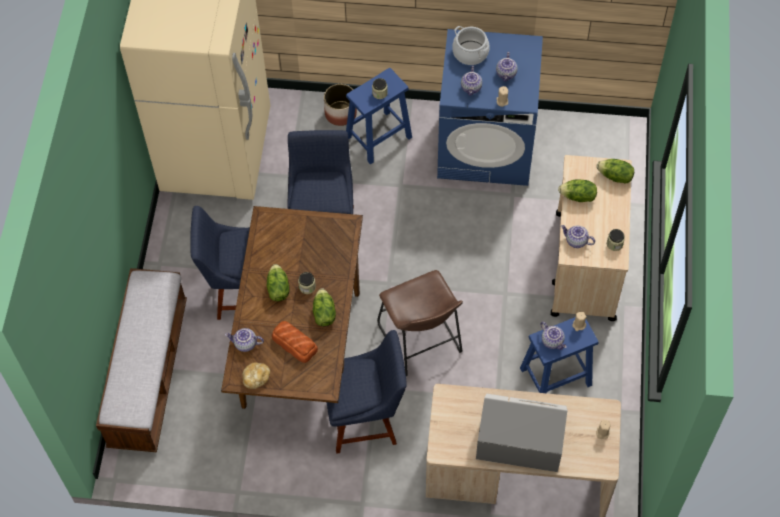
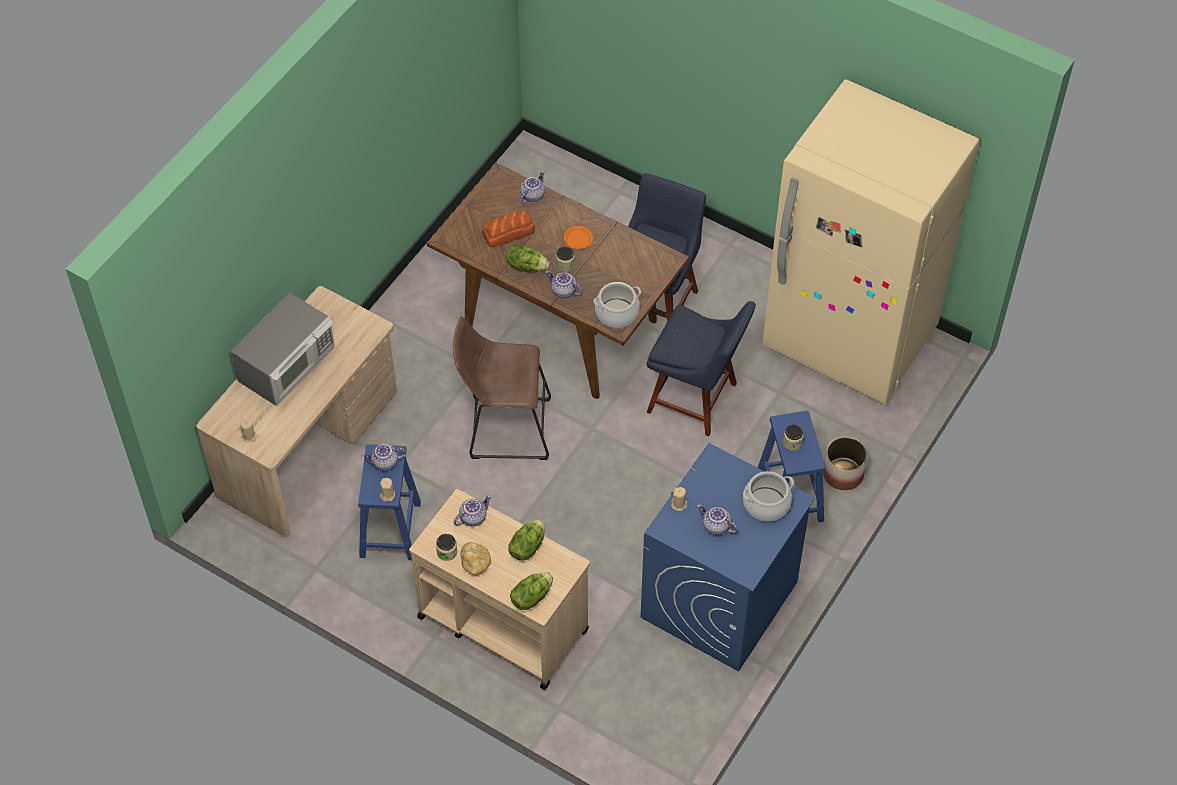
camera: 115 degrees right, 5 degrees down
(149, 373) = (607, 197): bench -> none
(256, 378) = (490, 191): bread -> bread (475, 563)
(277, 289) = (577, 241): lettuce -> orange plate
(337, 230) = (617, 313): none -> cooking pot
(366, 419) = (449, 347): blue chair -> none
(471, 88) = (714, 483): teapot -> teapot (563, 291)

